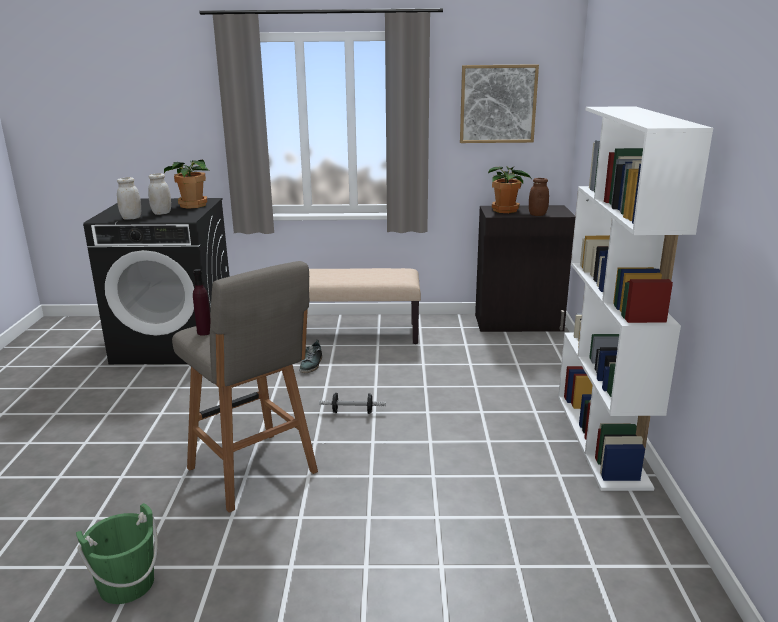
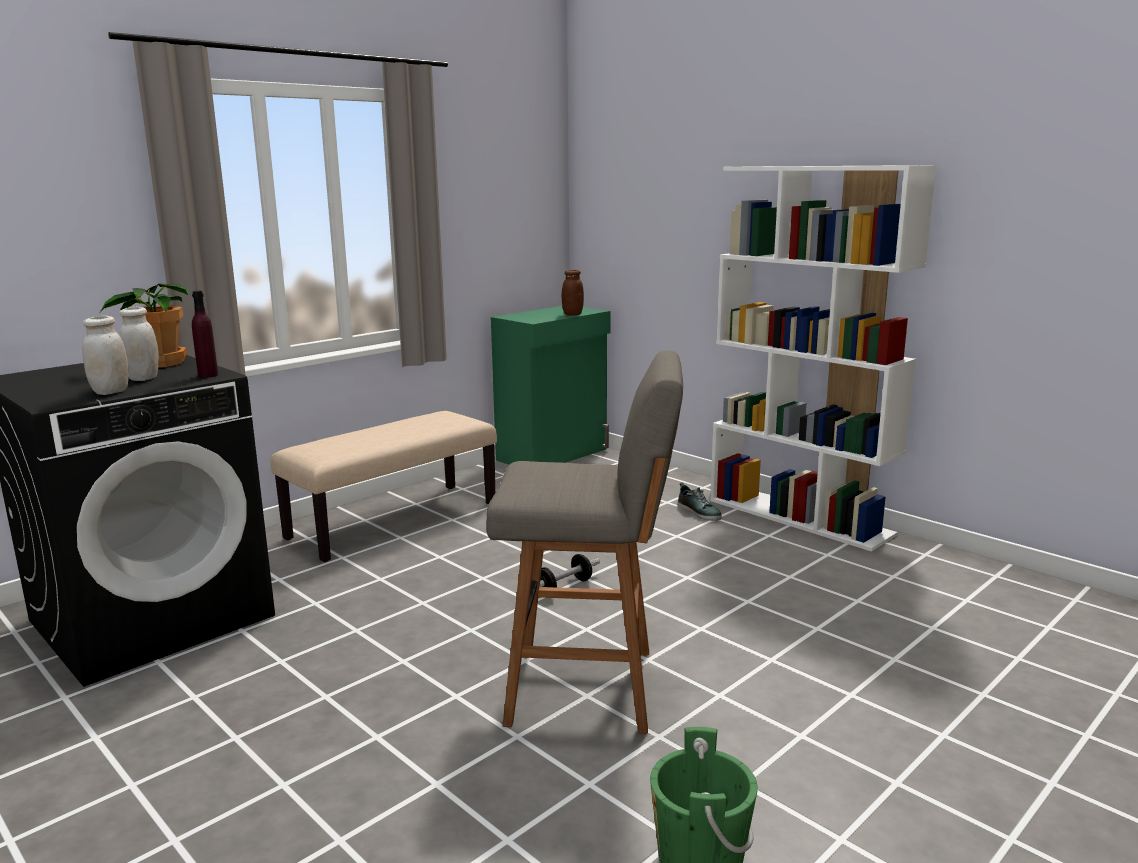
camera: 45 degrees left, 5 degrees down
(204, 332) = (539, 489): purple bottle -> purple bottle (208, 375)
(311, 364) = (417, 565): shoe -> shoe (699, 512)
(498, 104) = (498, 187): picture -> none
(506, 210) = (532, 316): potted plant -> none
(519, 323) = (554, 454): black cabinet -> green cabinet

